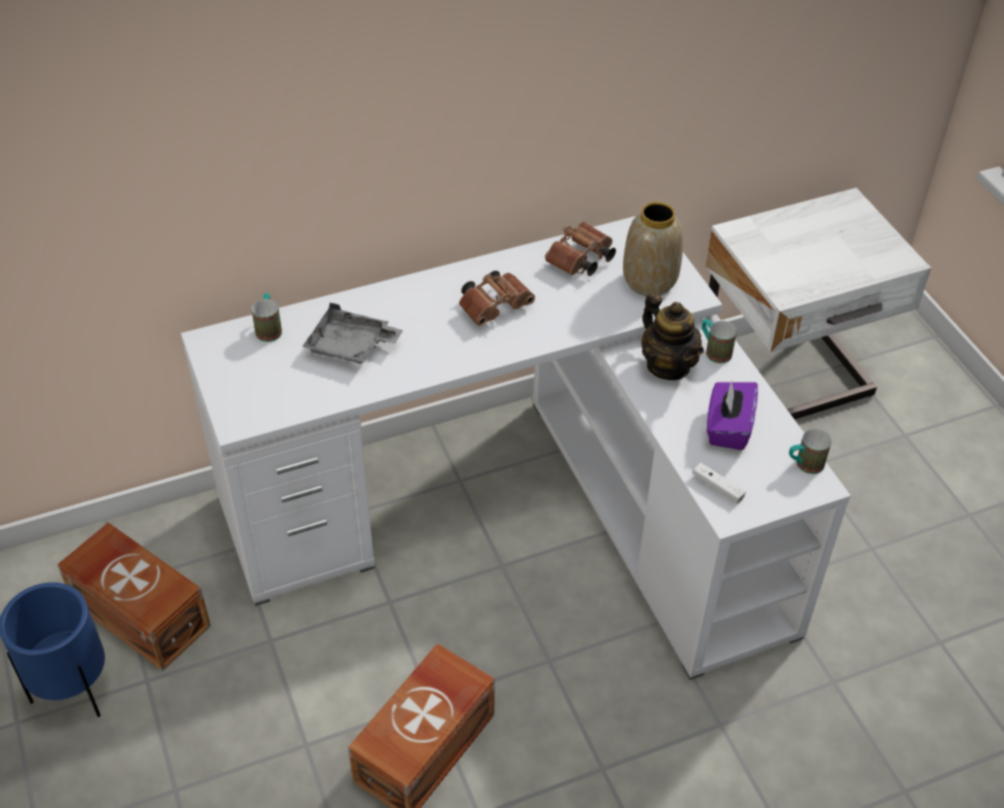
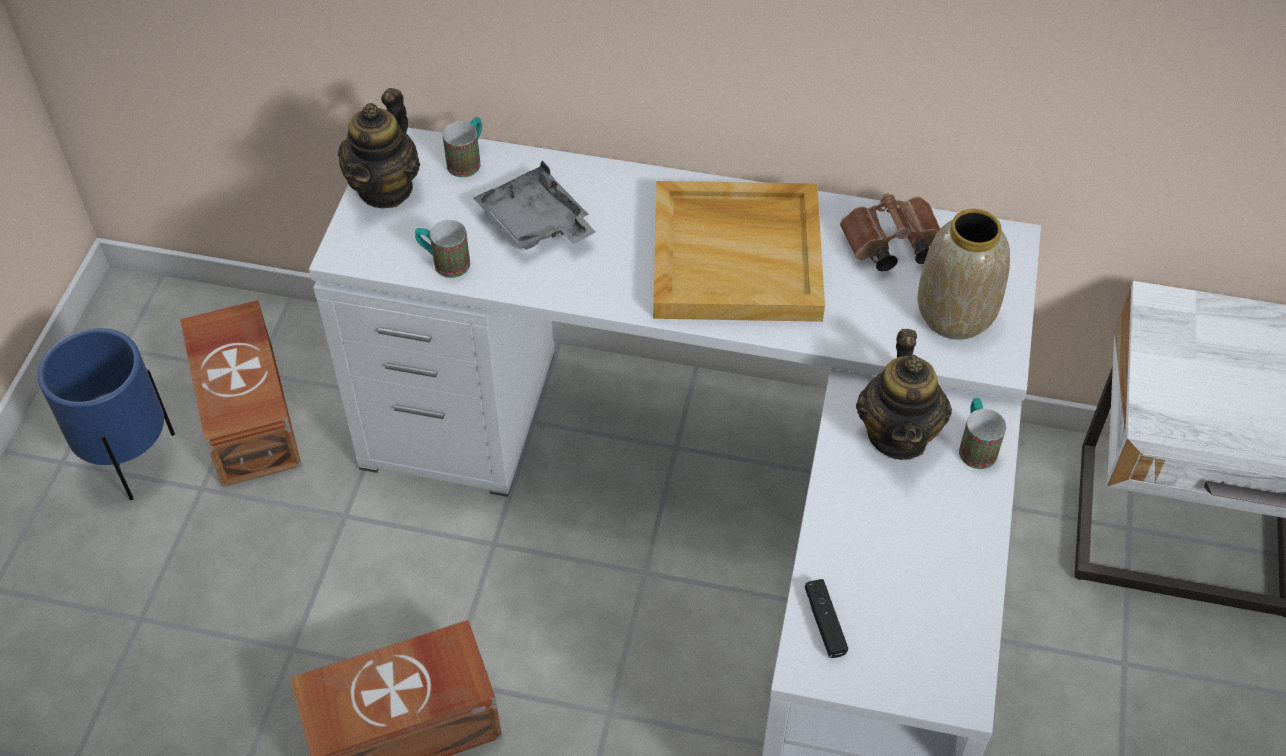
camera: 35 degrees right, 5 degrees up
(227, 371) = (385, 188): none -> teapot
(496, 306) = (738, 256): brown binoculars -> beige tray
(717, 487) = (825, 623): white game controller -> black game controller
(728, 428) = (905, 555): purple tissue box -> none
(804, 465) = (963, 657): mug -> mug (444, 263)

